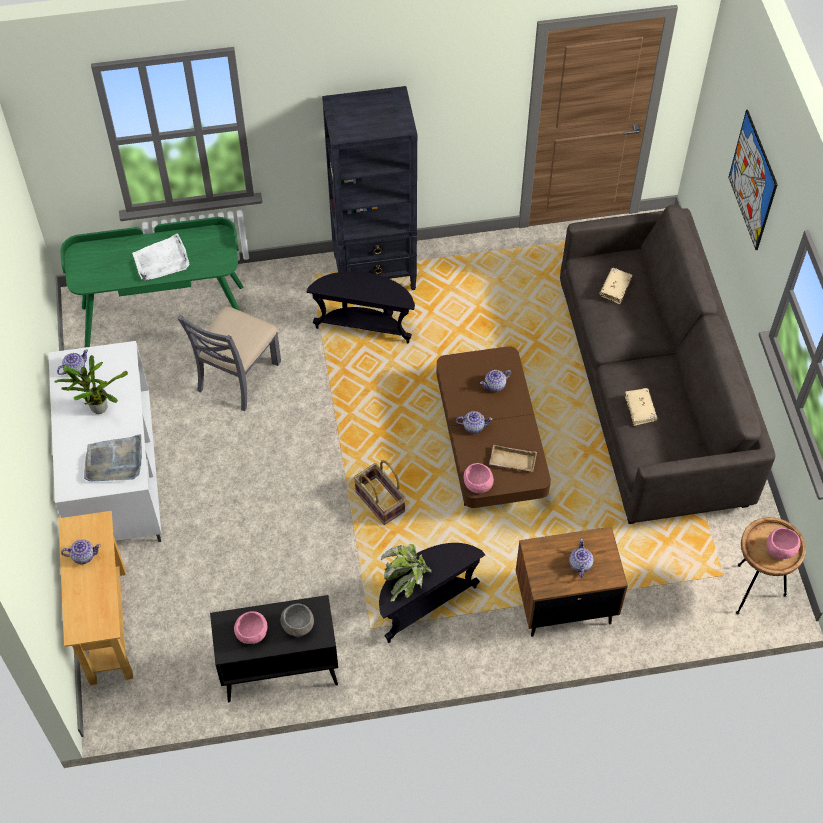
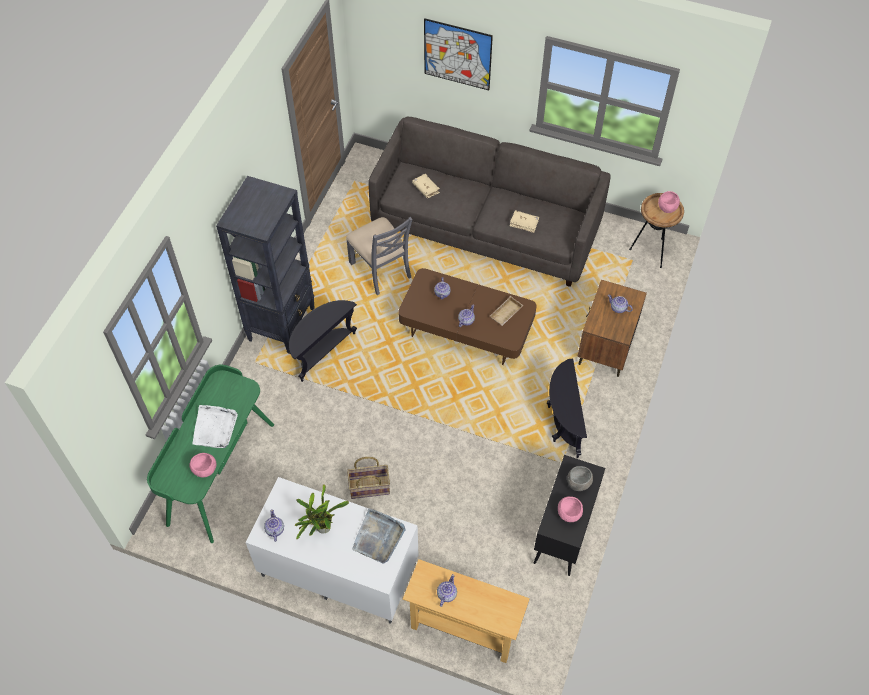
camera: 60 degrees left, 0 degrees up
(237, 376) = (307, 449): grey chair -> grey chair (381, 270)
(381, 501) = (469, 410): basket -> basket (369, 486)
(406, 580) = (566, 410): potted plant -> none
(478, 485) = (512, 340): pink bowl -> pink bowl (205, 470)

